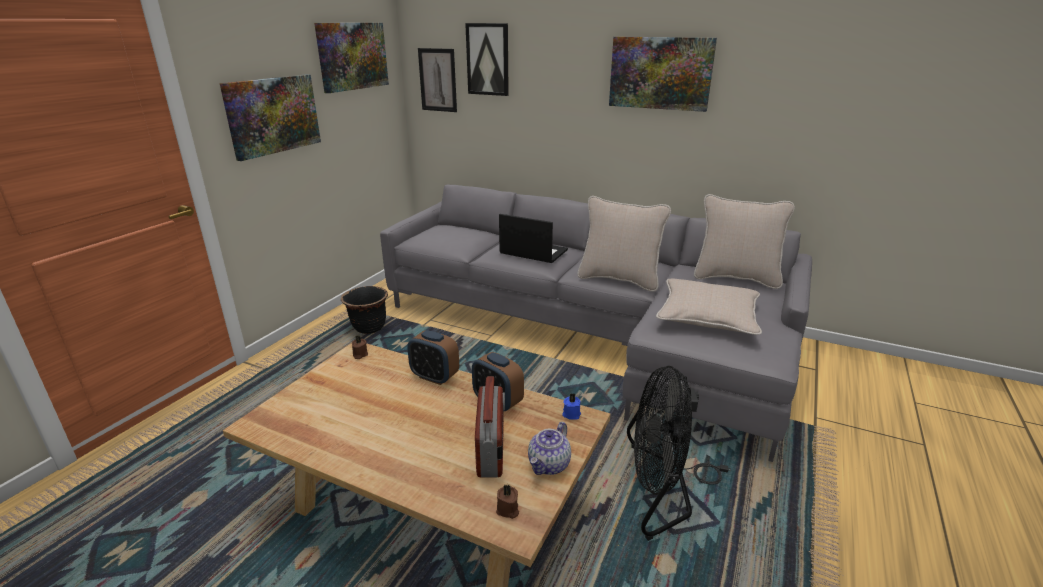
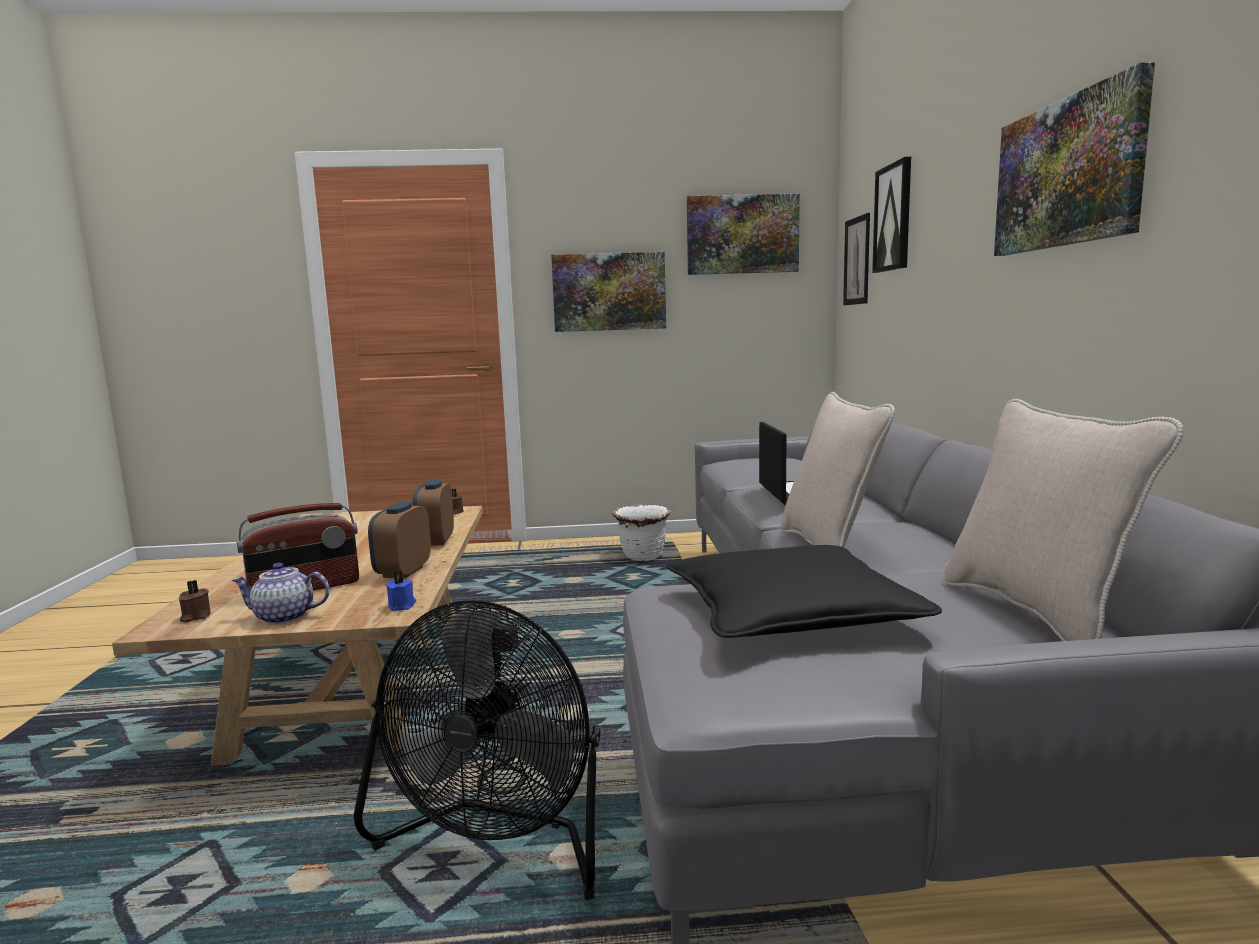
camera: 60 degrees right, 15 degrees down
(369, 328) = (642, 556): black planter -> white planter
(665, 486) = (494, 836): black fan -> black fan turned 135 degrees counterclockwise
(708, 314) = (790, 610): beige pillow -> black pillow

